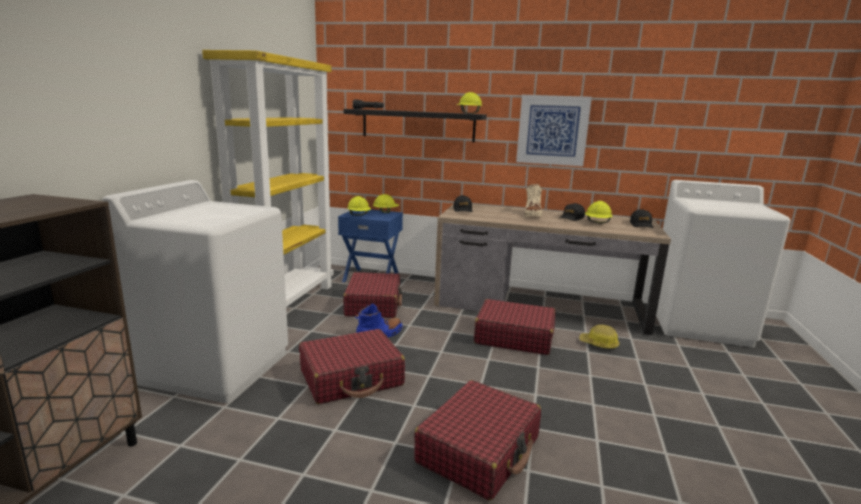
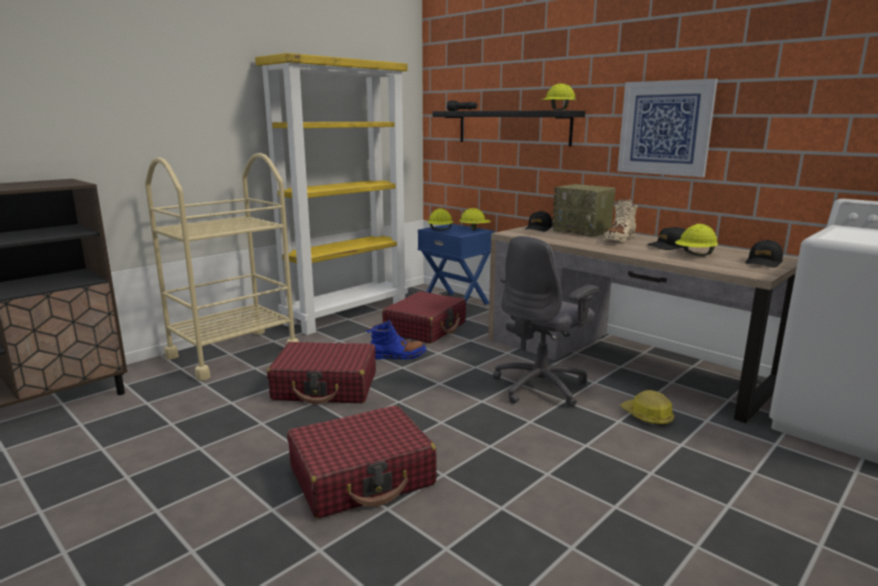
camera: 30 degrees right, 0 degrees up
(216, 366) = (233, 353): white washing machine -> beige cart
(497, 210) = (582, 231): none -> radio
(514, 337) = (541, 387): red suitcase -> grey office chair

